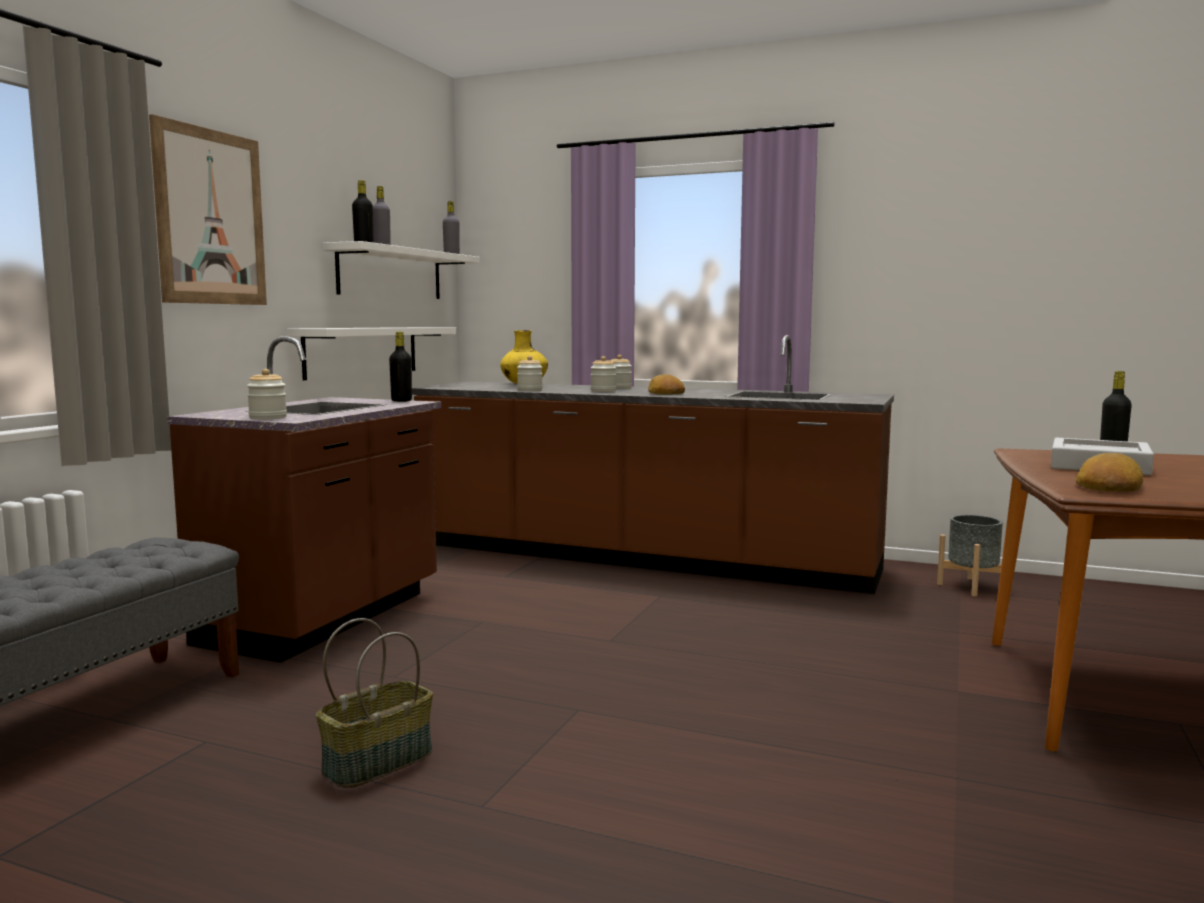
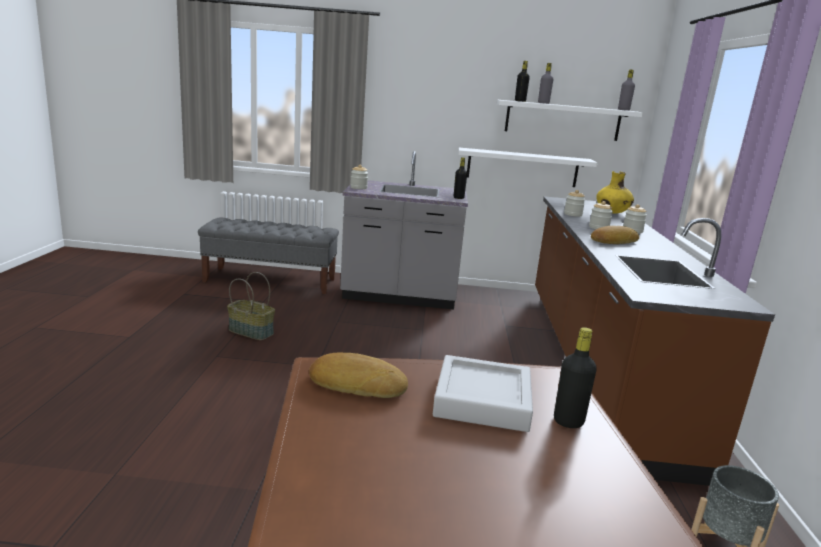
camera: 70 degrees right, 10 degrees up
(211, 217) = (414, 86): picture -> none
(325, 619) = (399, 296): brown counter -> grey counter

